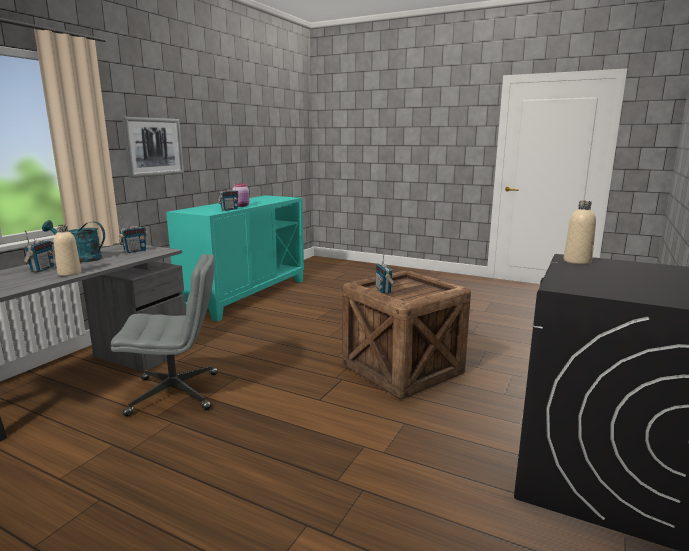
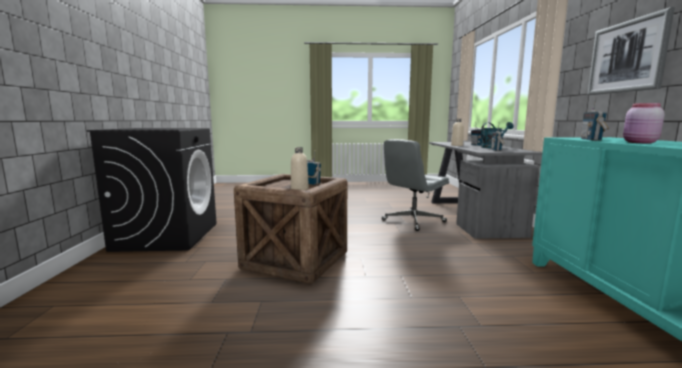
camera: 150 degrees right, 5 degrees down
(577, 261) = (171, 129): beige bottle -> beige bottle (299, 189)

